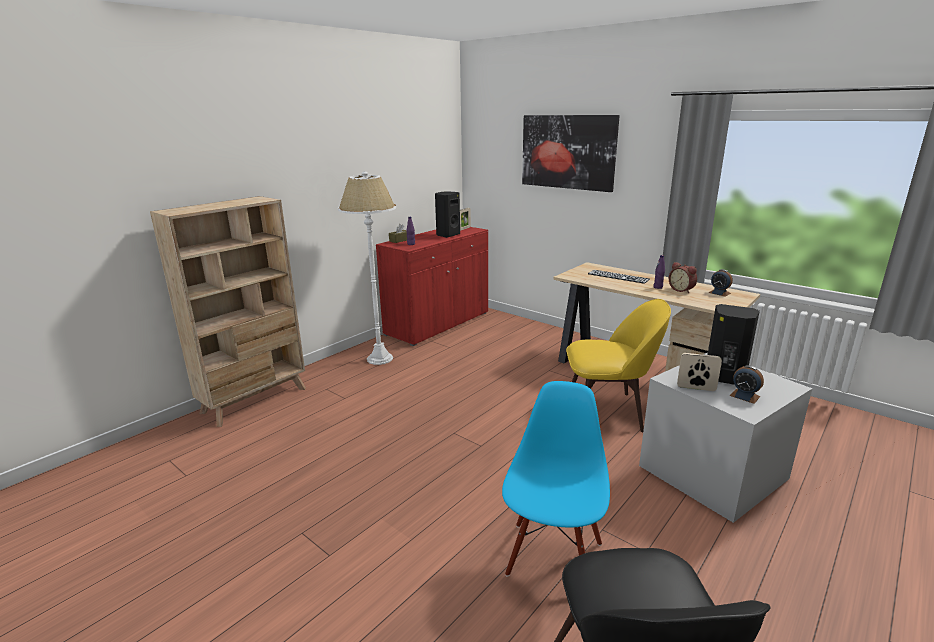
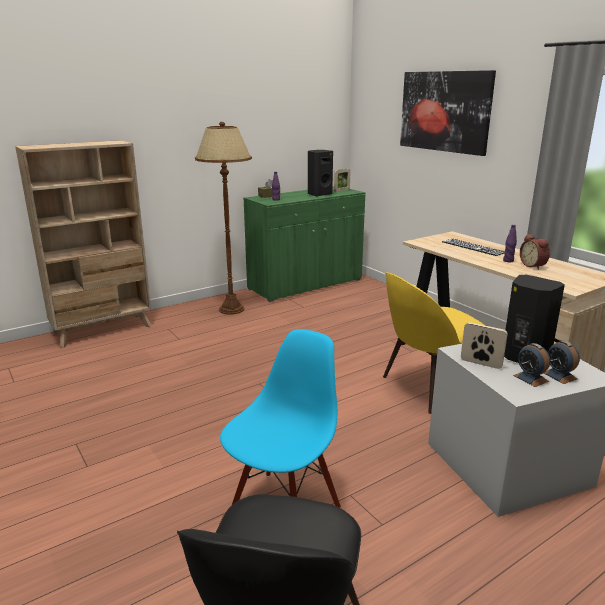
camera: 15 degrees right, 0 degrees up
(380, 359) = (231, 309): white floor lamp -> brown floor lamp
(438, 324) = (305, 284): red cabinet -> green cabinet
(608, 411) = (428, 387): yellow chair -> yellow chair turned 135 degrees clockwise
(719, 293) = (576, 272): alarm clock -> alarm clock (559, 375)

